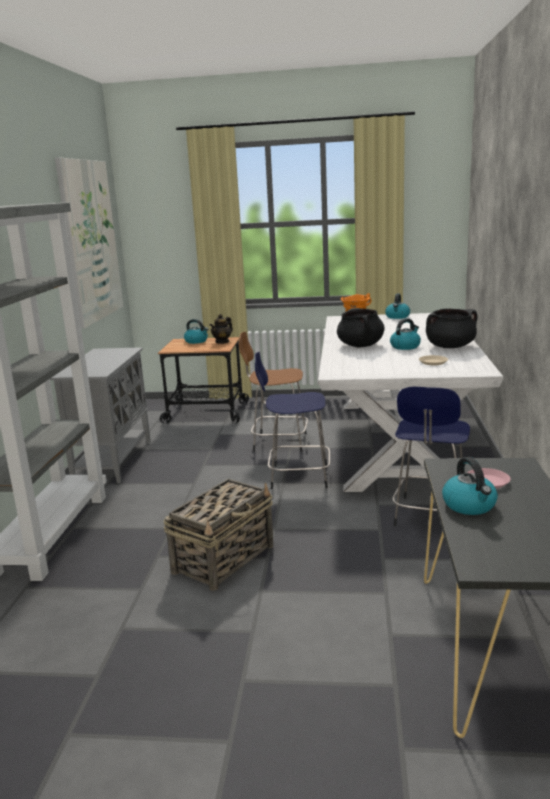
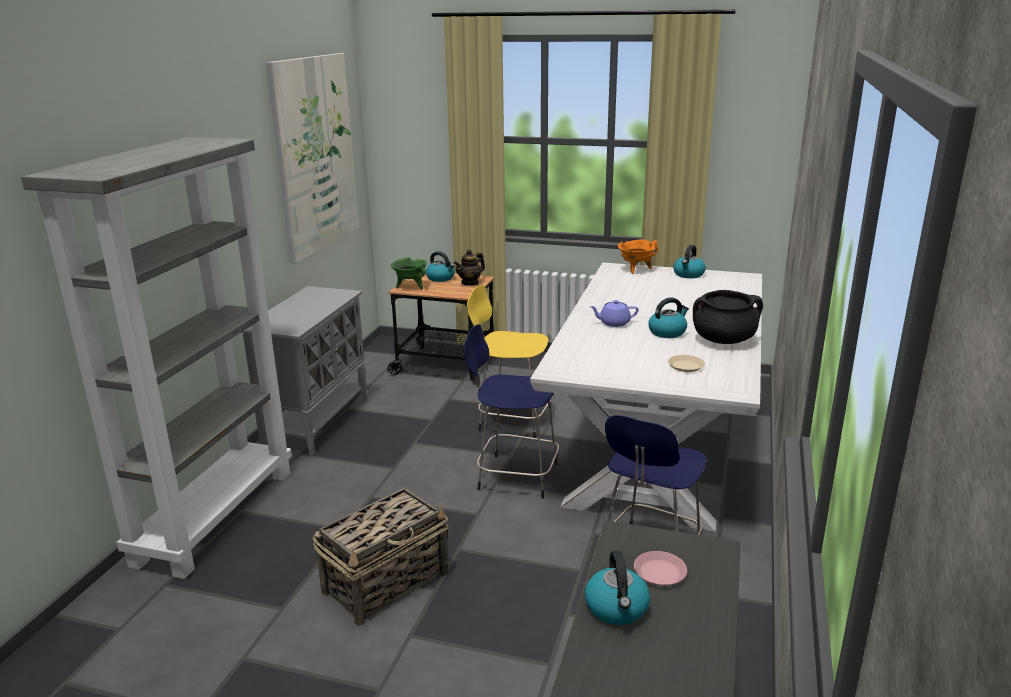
camera: 10 degrees right, 5 degrees up
(174, 348) = (410, 286): none -> green cooking pot
(278, 442) = (512, 421): brown stool -> yellow stool
(360, 346) = (613, 323): black cooking pot -> purple teapot

